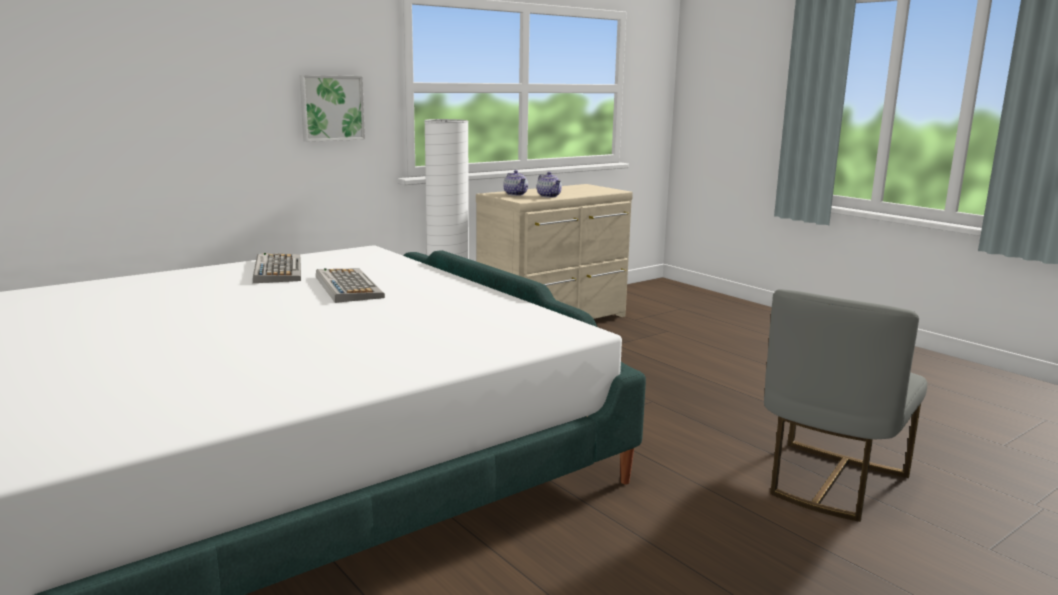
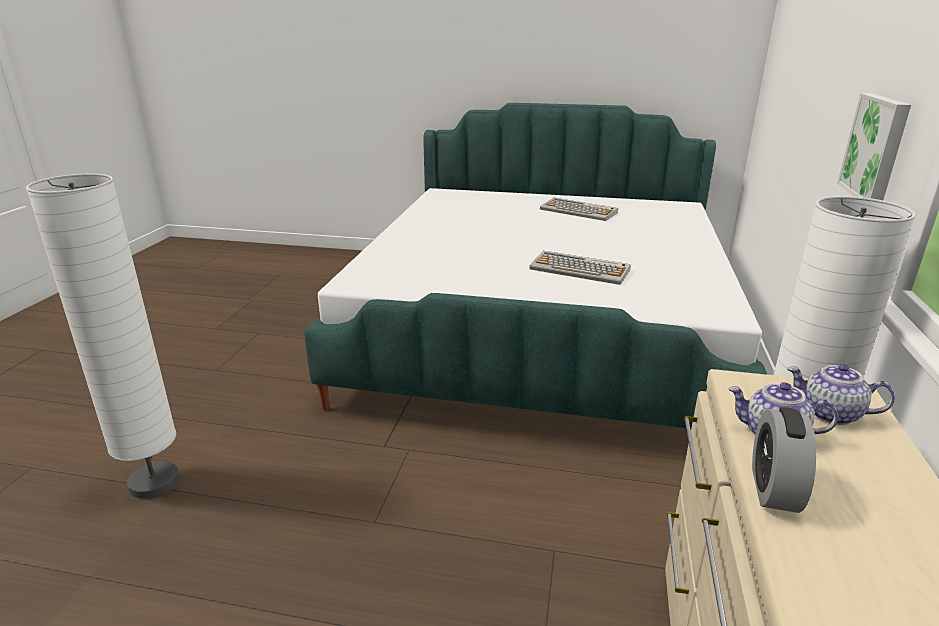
camera: 140 degrees right, 10 degrees up
(277, 270) = (675, 267): keyboard -> keyboard (579, 211)
(580, 194) = (773, 489): none -> alarm clock
(830, 482) = (154, 482): grey chair -> white floor lamp

